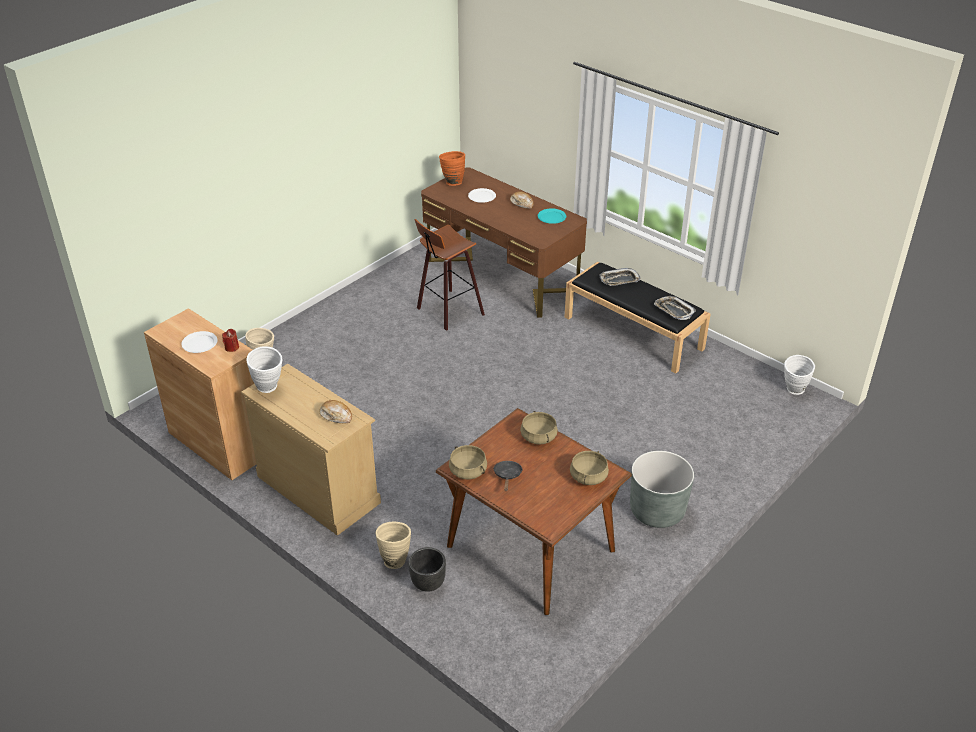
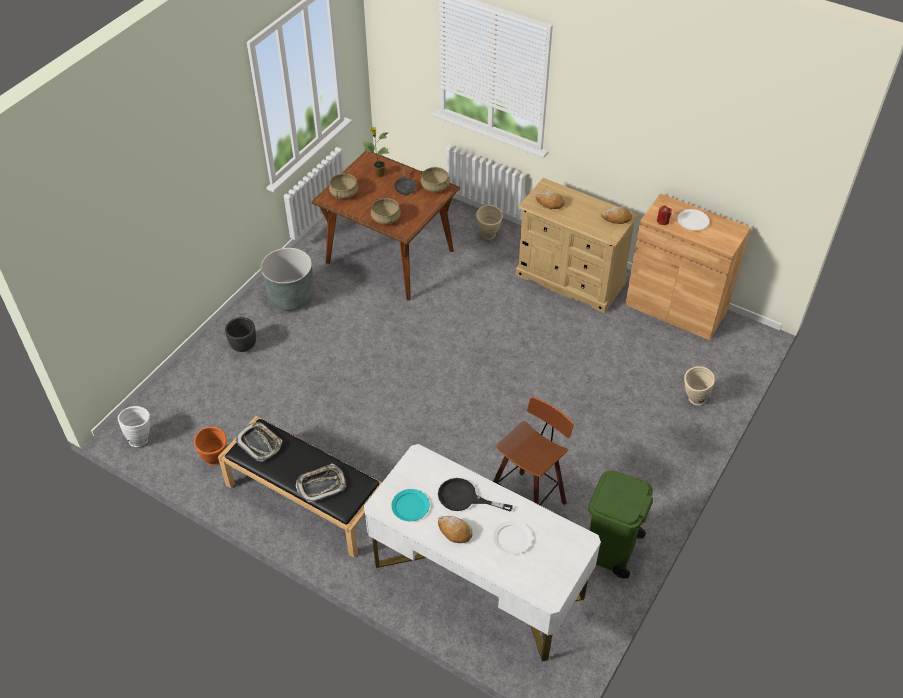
camera: 170 degrees right, 10 degrees up
(269, 389) = (616, 218): white vase -> bread
(395, 280) = (611, 550): none -> green trash can
(427, 583) = (459, 225): black planter -> black planter (244, 346)
(452, 182) = (564, 568): orange vase -> orange vase (216, 461)
(501, 275) = (478, 580): brown desk -> white desk
(510, 217) = (464, 498): none -> black frying pan
(539, 499) = (379, 174): none -> potted plant

